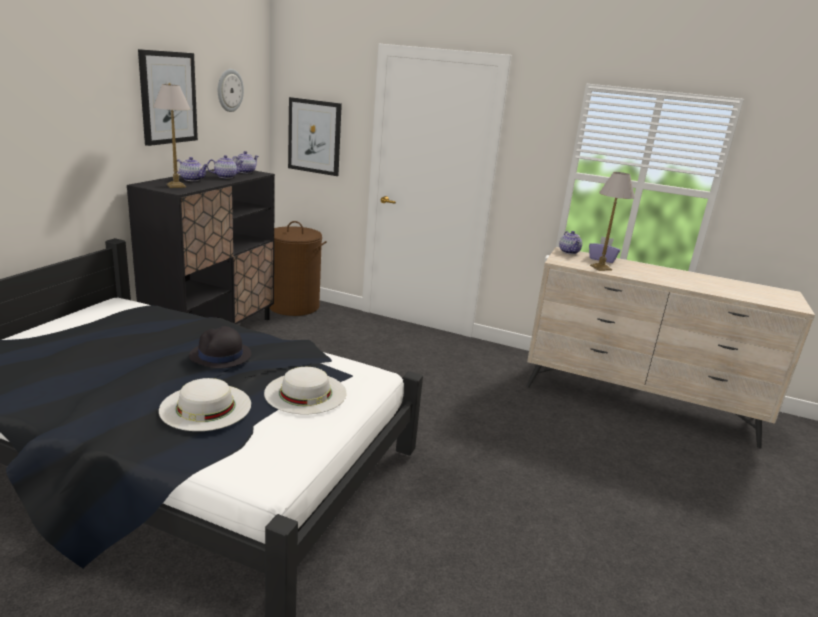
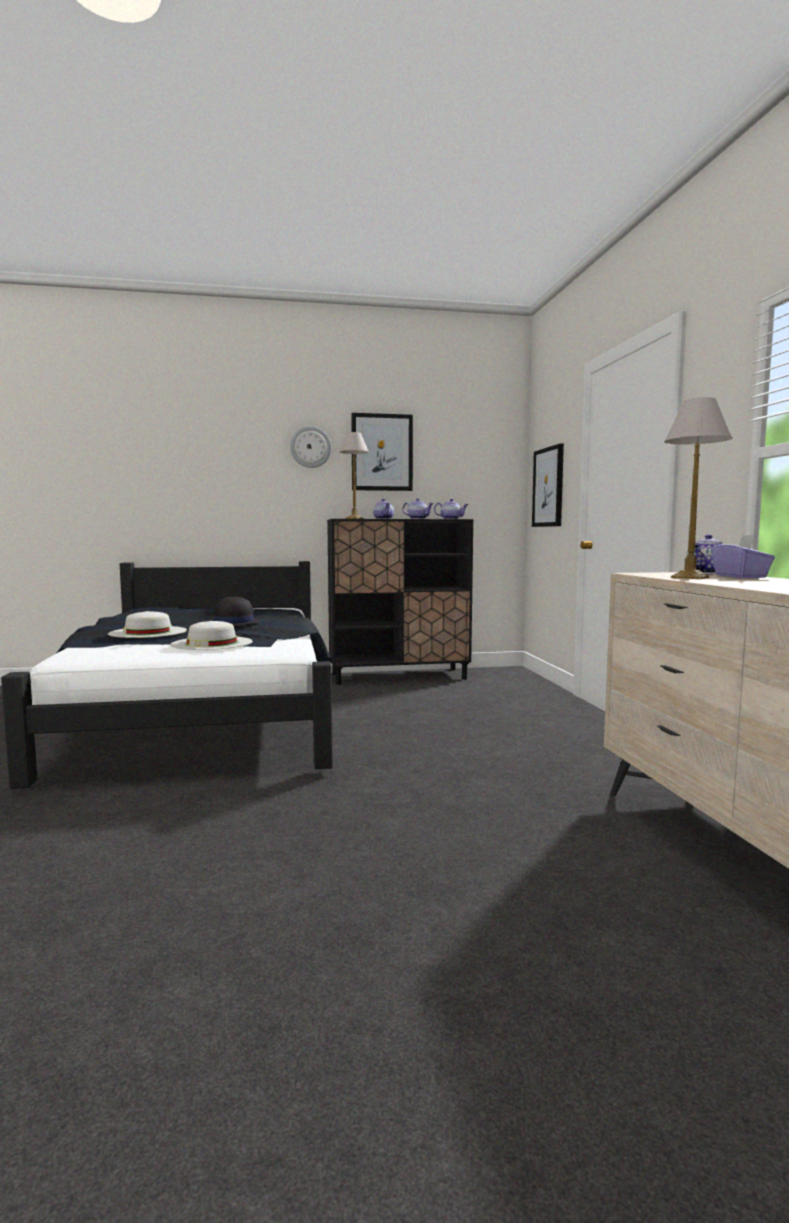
camera: 60 degrees right, 15 degrees down
(229, 90) = (463, 448): wall clock -> wall clock (310, 447)
(293, 306) = (510, 678): brown laundry basket -> none

